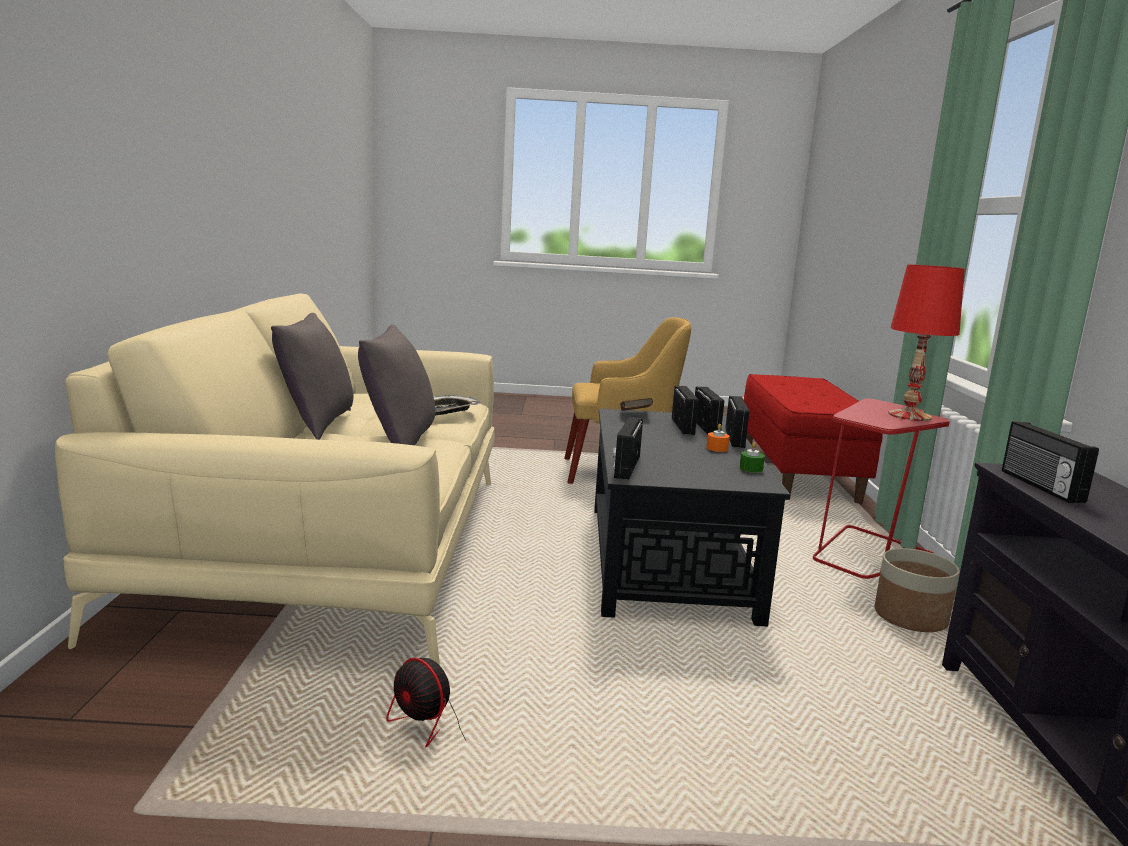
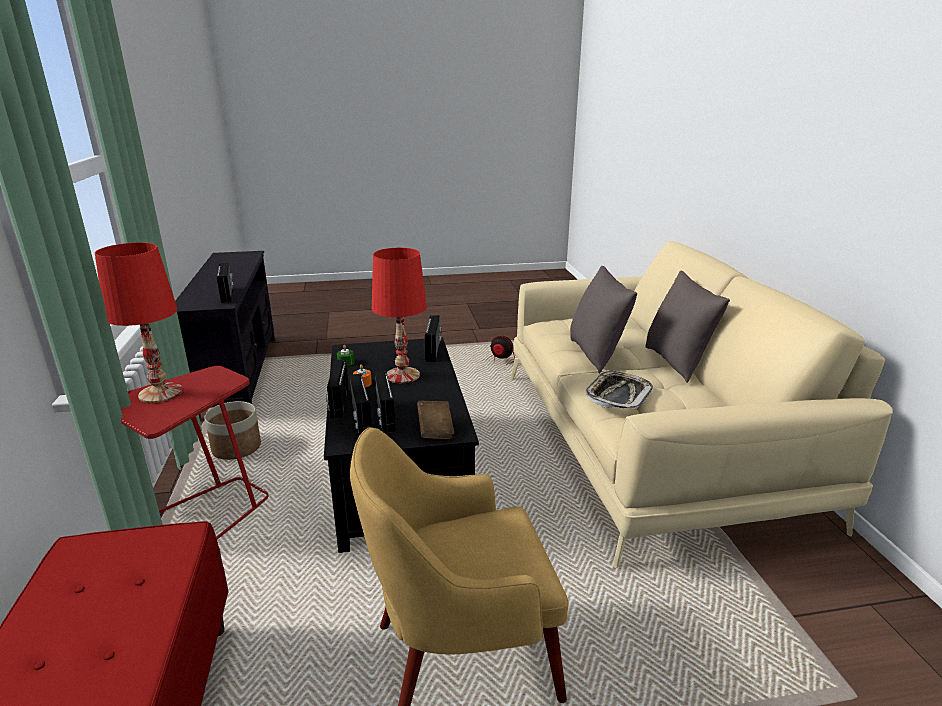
camera: 170 degrees right, 10 degrees up
(670, 449) = (402, 375): none -> red table lamp

